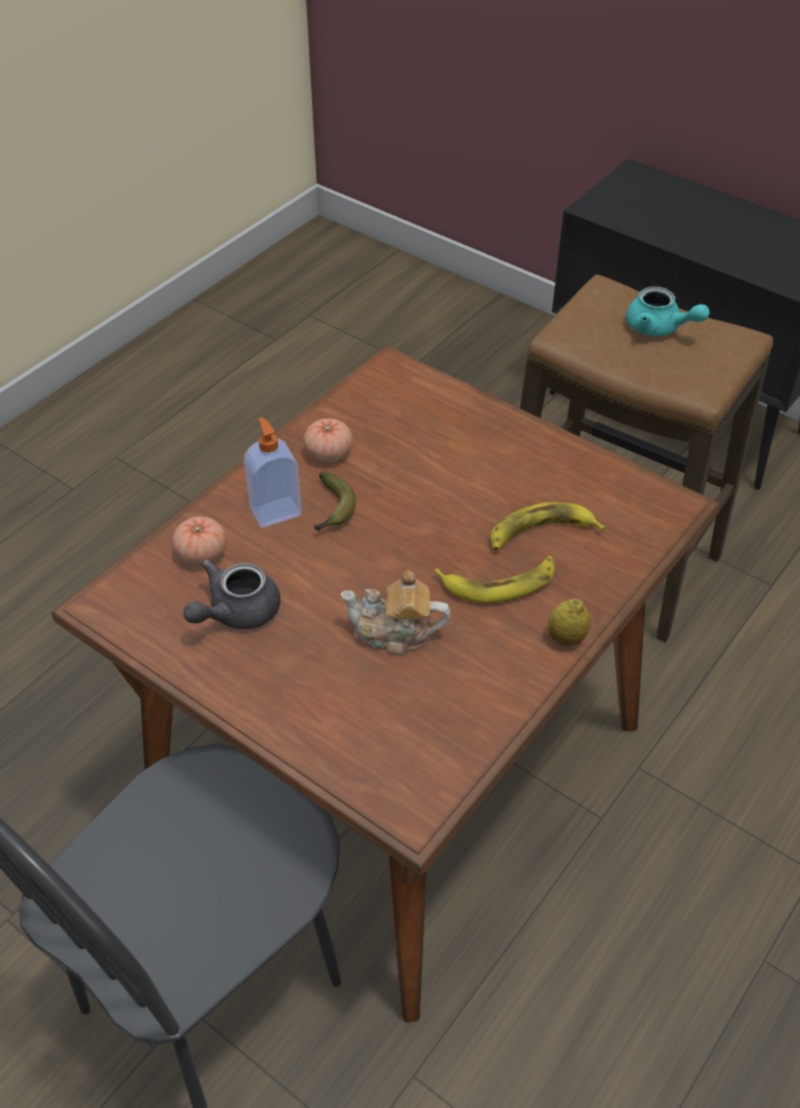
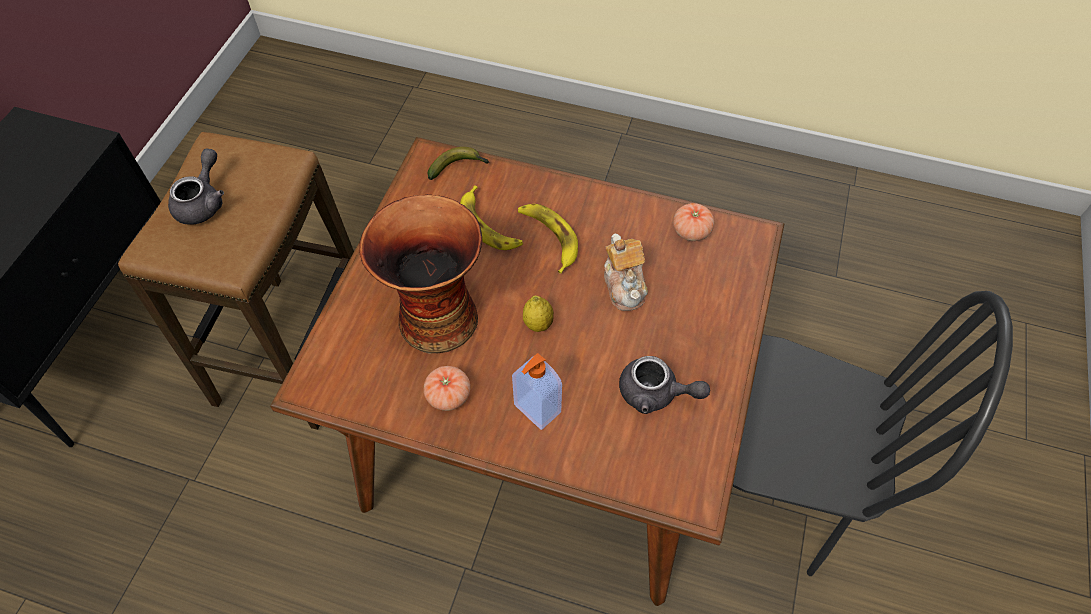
camera: 110 degrees left, 10 degrees up
(201, 553) = (607, 447): tomato -> tomato (691, 231)
(332, 510) = (518, 367): banana -> banana (459, 167)
(427, 462) = (436, 317): none -> vase
(566, 638) = (582, 191): lemon -> lemon (538, 324)
(659, 328) = (203, 202): turquoise teapot -> grey teapot

